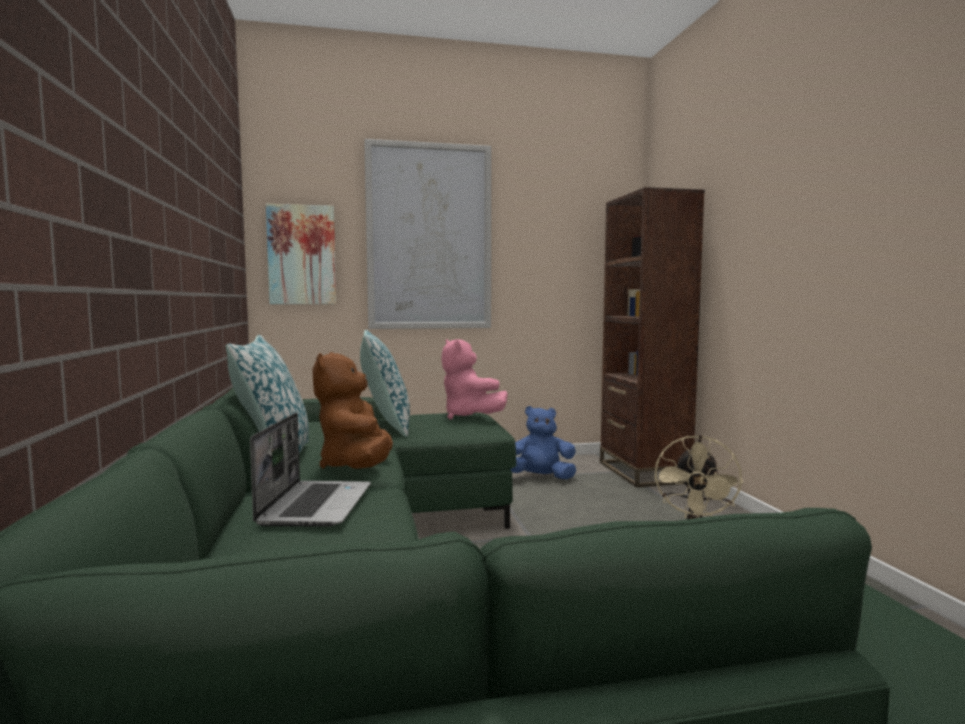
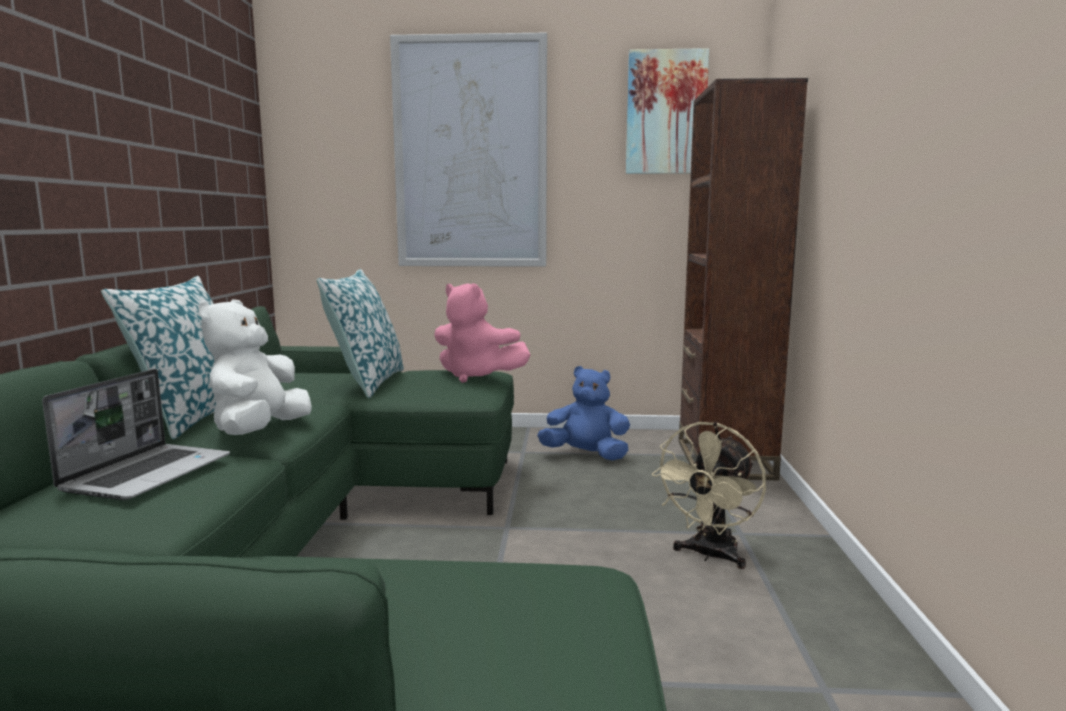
camera: 15 degrees right, 5 degrees up
(302, 255) = (324, 179): picture -> picture (666, 113)
(357, 467) = (259, 431): brown plush toy -> white plush toy
(469, 416) = (476, 376): pink plush toy -> pink plush toy turned 45 degrees counterclockwise

